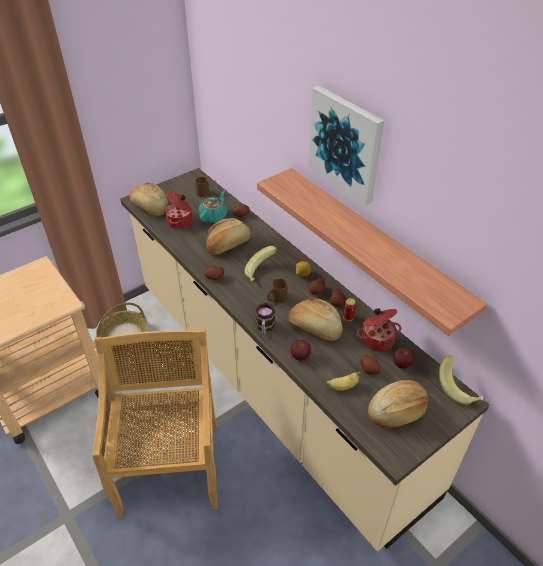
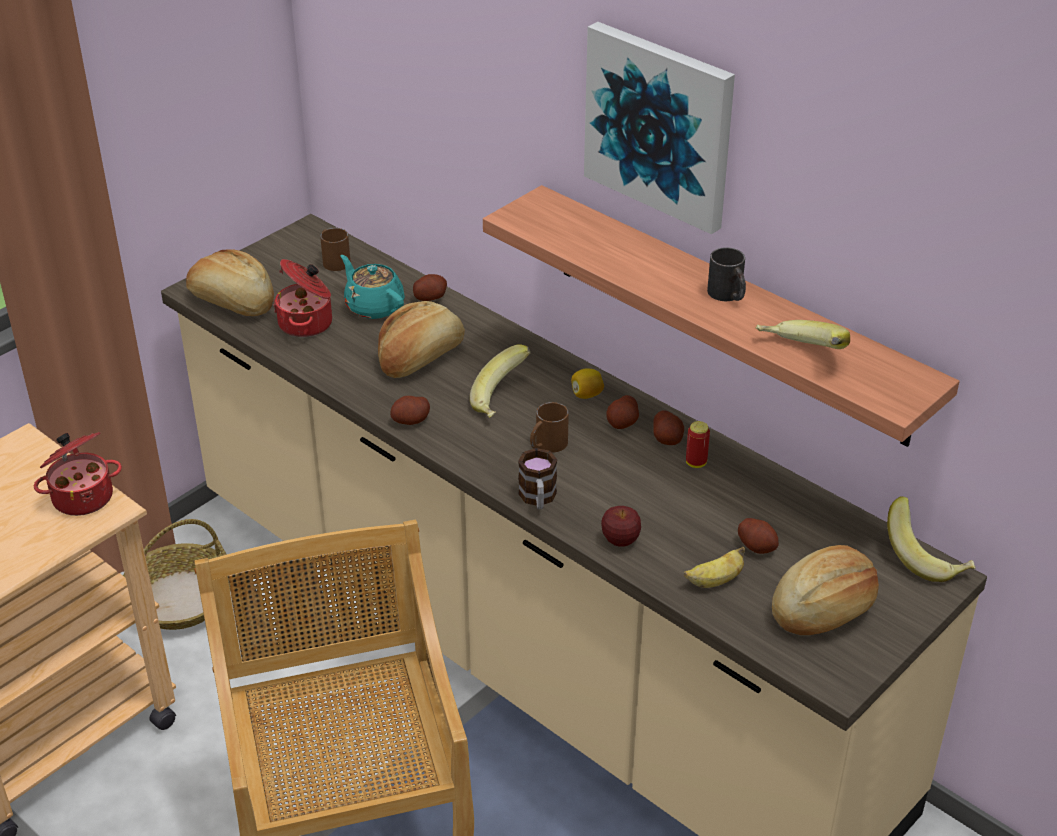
camera: 10 degrees left, 5 degrees down
(213, 216) = (374, 306): turquoise teapot -> turquoise teapot turned 60 degrees counterclockwise
(315, 328) = (636, 488): bread -> none
(371, 238) = (728, 295): none -> black mug
(377, 339) = (759, 493): cooking pot -> cooking pot (82, 496)
(401, 278) = (799, 355): none -> banana
(401, 364) = (814, 530): apple -> none

